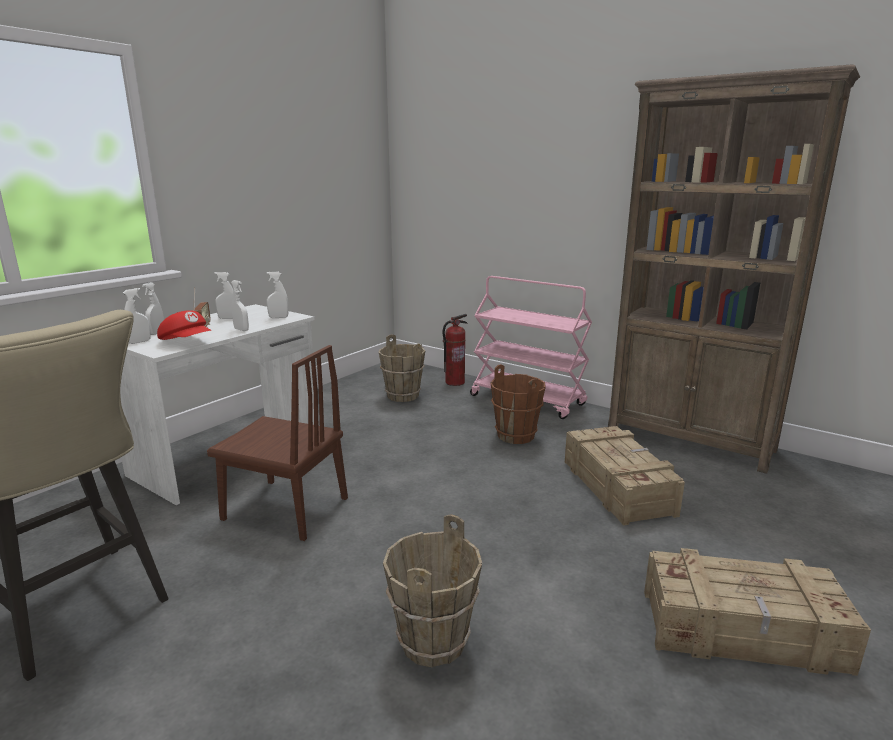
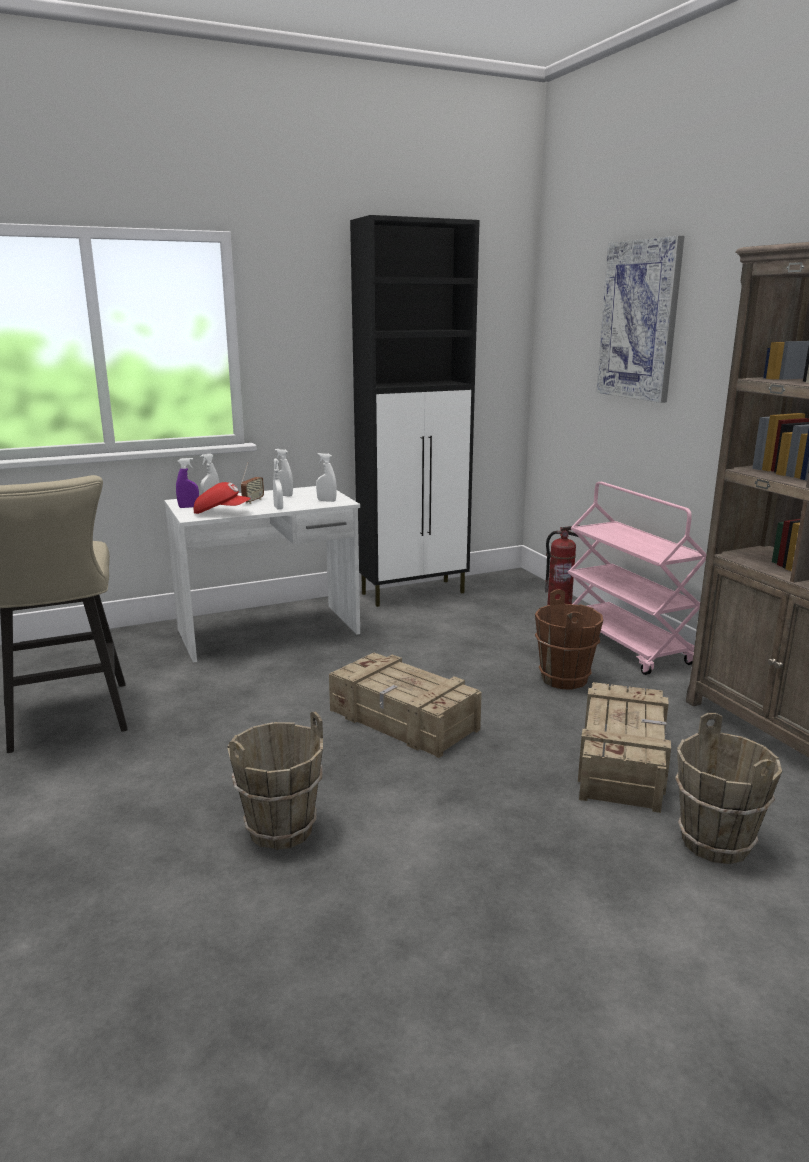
camera: 30 degrees right, 0 degrees up
(139, 342) = (188, 507): white spray bottle -> purple spray bottle
(187, 342) = (222, 512): red cap -> red cap turned 60 degrees counterclockwise
(285, 508) = (270, 688): brown chair -> none
(331, 393) = (414, 593): none -> black cabinet
(402, 396) = (484, 610): brown bucket -> brown bucket (714, 843)
(504, 146) = (639, 320): none -> picture
(743, 631) = (588, 937): crate -> crate (403, 721)

